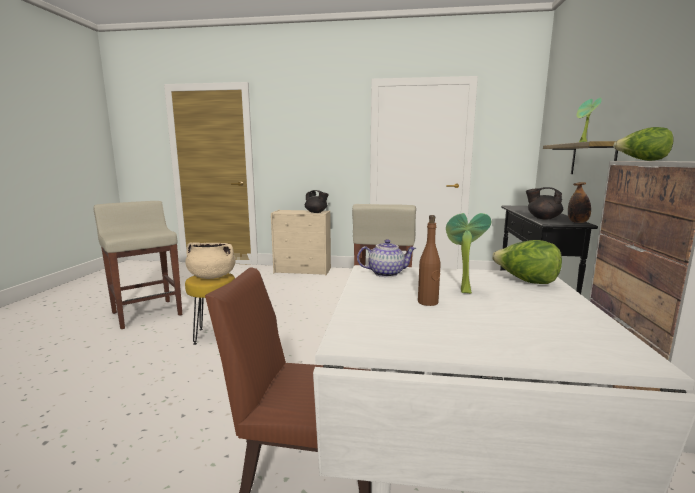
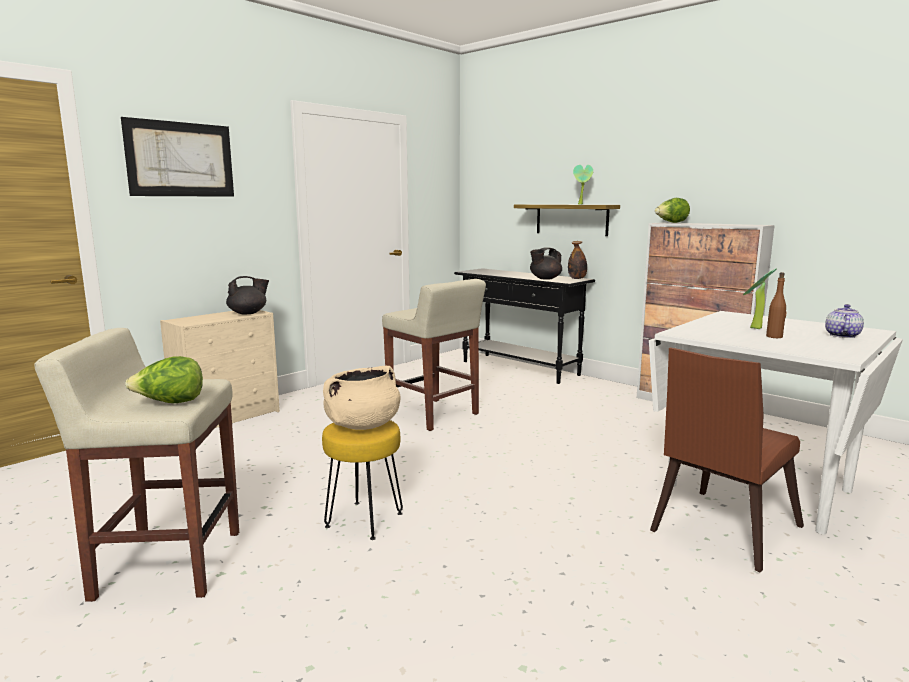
camera: 55 degrees left, 0 degrees up
(297, 122) = (181, 159): none -> picture
(386, 273) = (693, 332): teapot -> teapot (841, 335)
(525, 281) = (740, 317): lettuce -> lettuce (170, 403)

